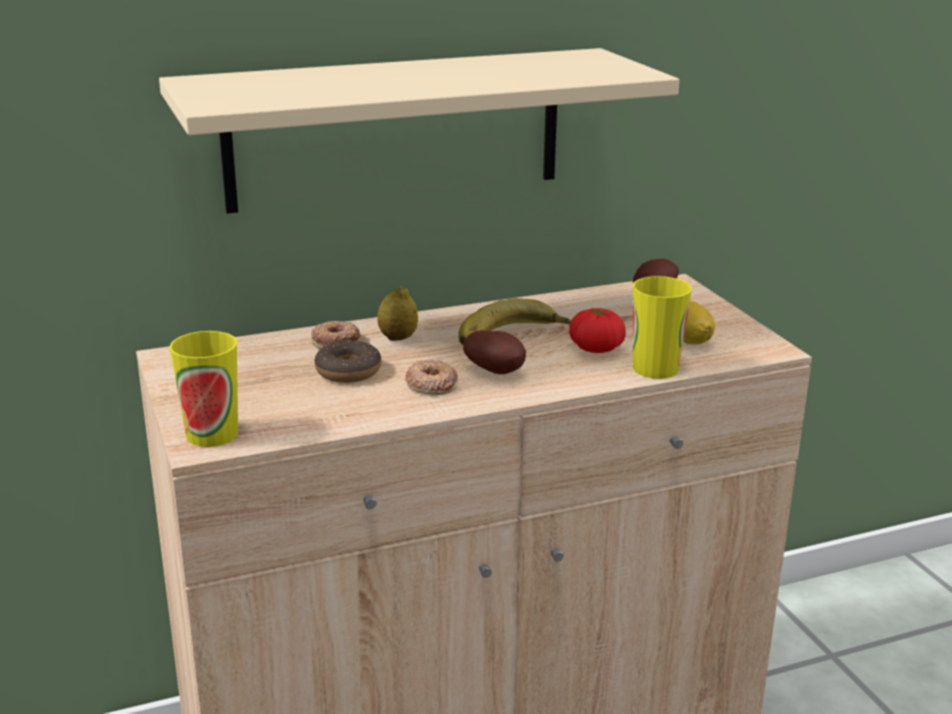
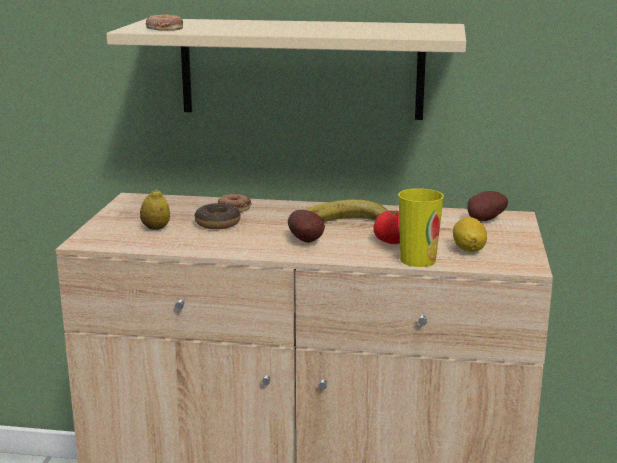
camera: 30 degrees right, 5 degrees down
(212, 434) = (98, 238): cup -> none
(398, 338) = (274, 212): lemon -> lemon (156, 228)
(431, 384) = (256, 239): donut -> donut (164, 28)

